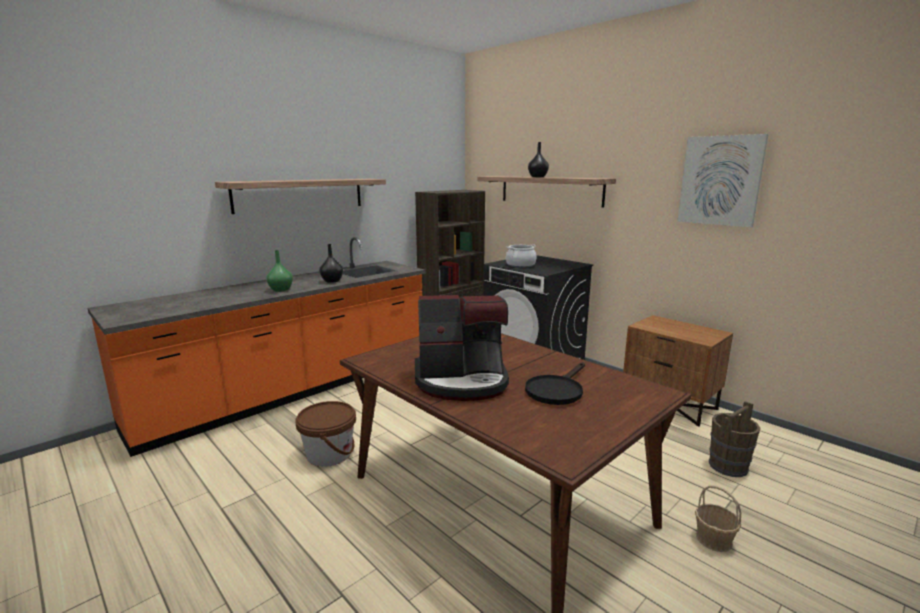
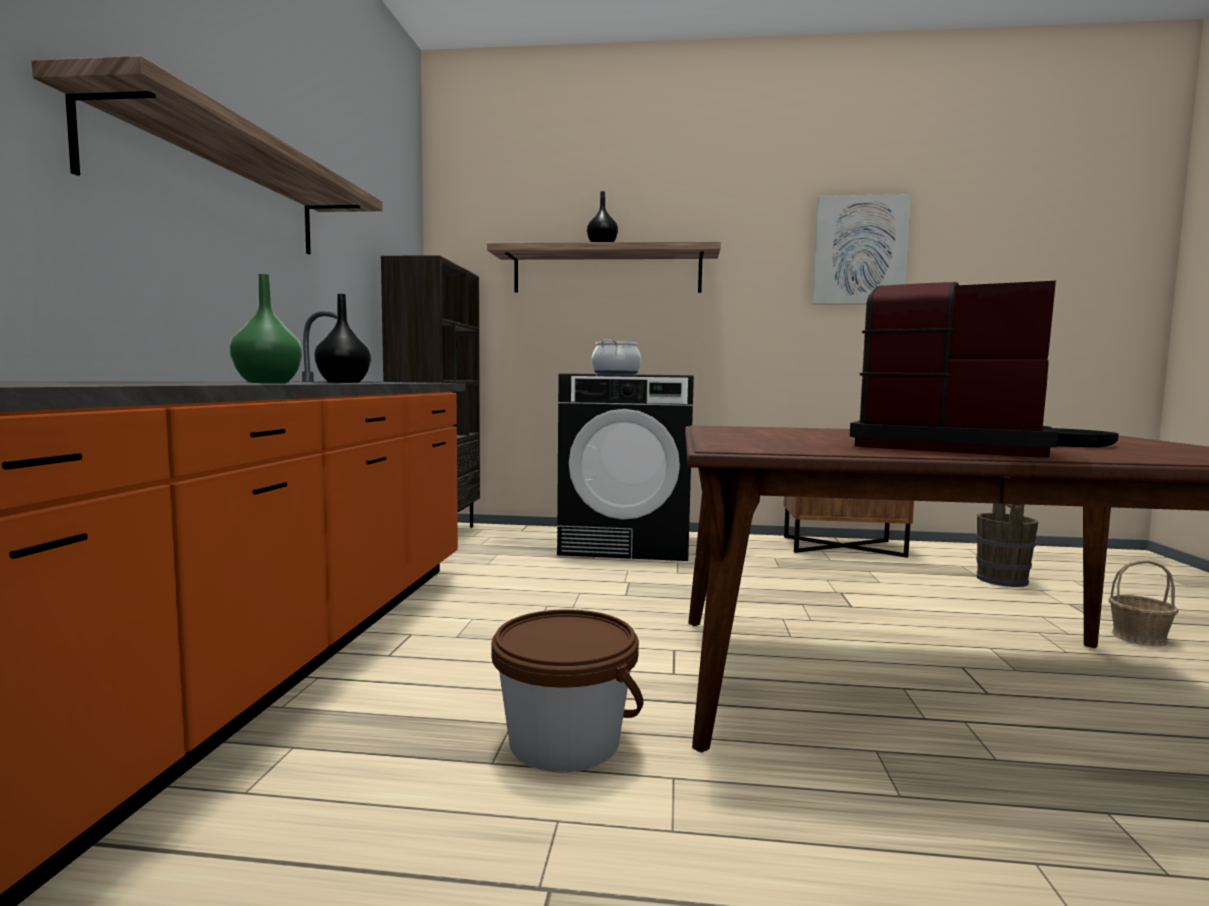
camera: 40 degrees left, 10 degrees down
(462, 381) = (945, 447): coffee machine -> coffee machine turned 105 degrees counterclockwise

